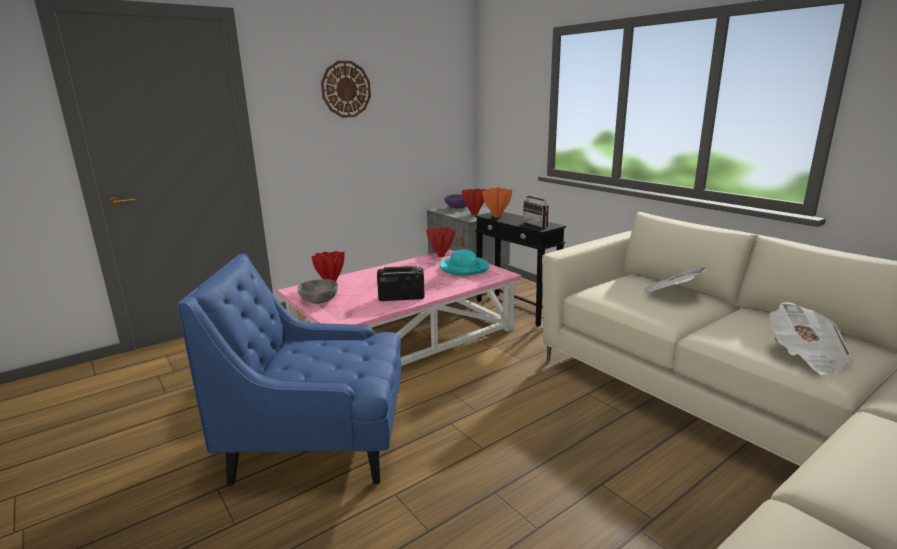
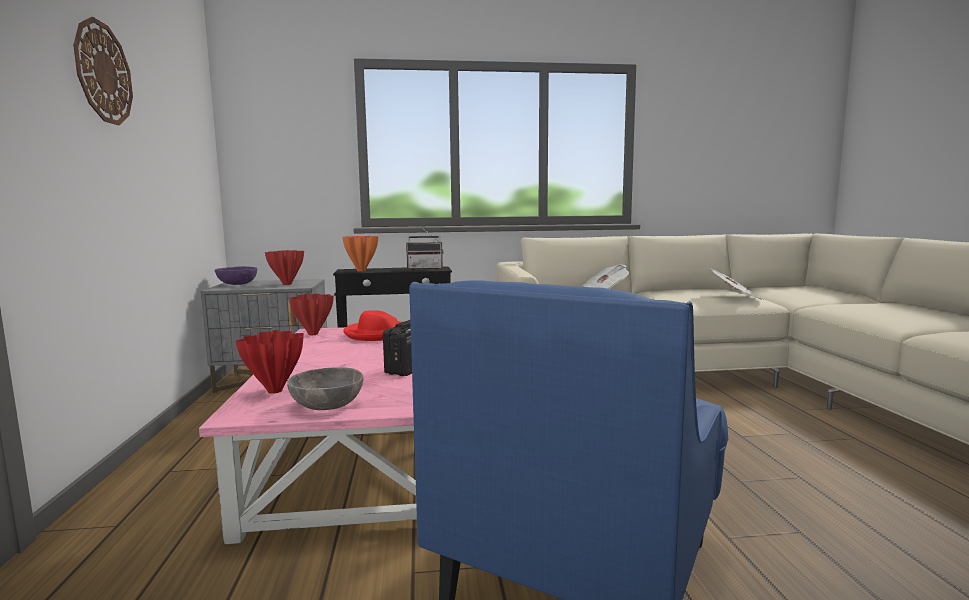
camera: 60 degrees left, 10 degrees down
(464, 268) = (378, 334): turquoise hat -> red hat

